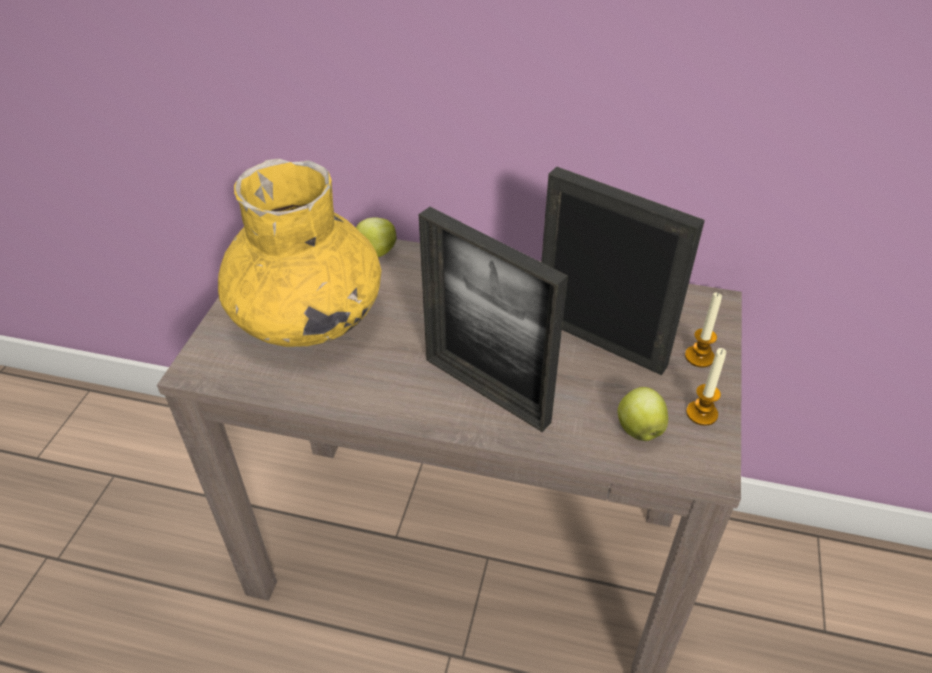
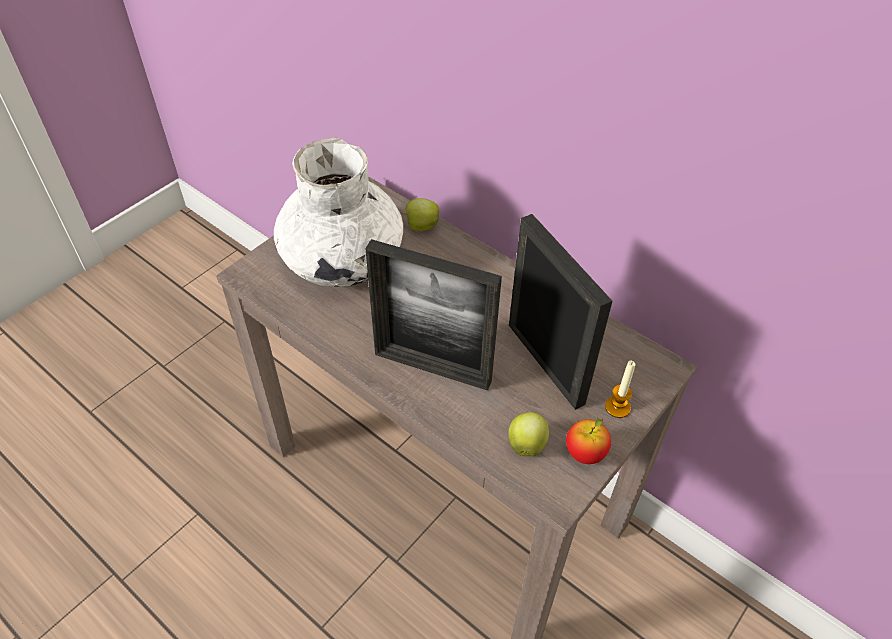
camera: 25 degrees right, 5 degrees up
(306, 315) = (341, 260): yellow vase -> white vase
(486, 390) = (432, 367): picture frame -> picture frame turned 45 degrees counterclockwise
(701, 413) = (585, 453): candle -> apple

